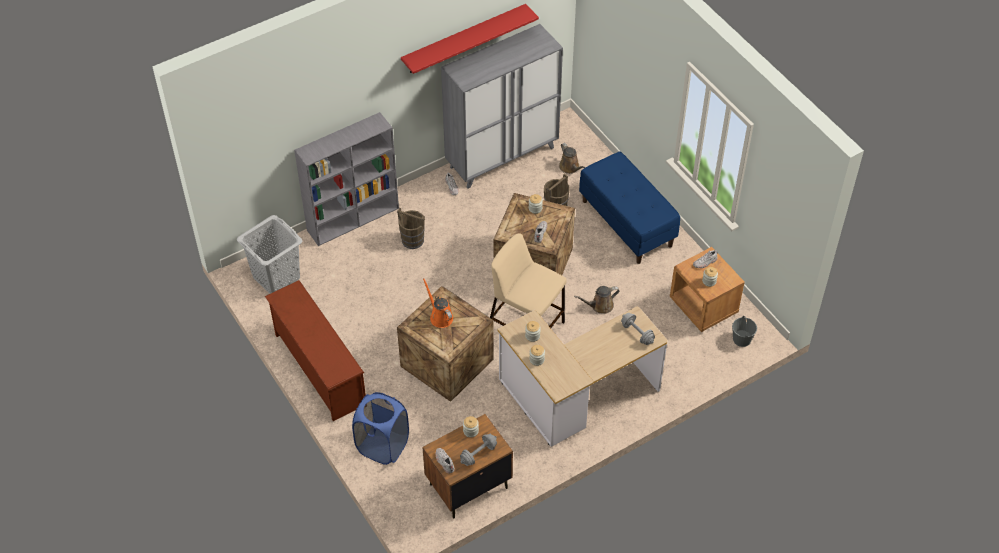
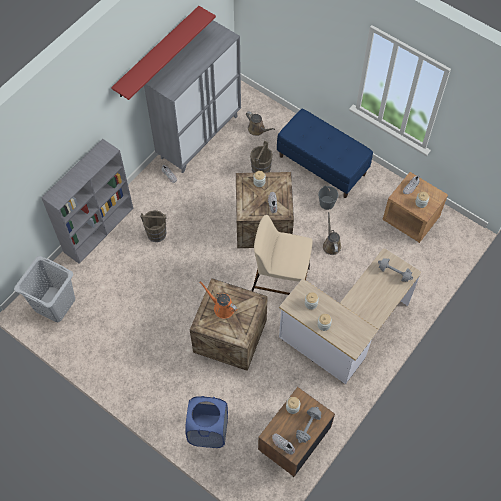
camera: 20 degrees left, 10 degrees up
(318, 369) = (125, 378): brown shoe rack -> none
(600, 306) = (331, 244): brown watering can -> brown watering can turned 120 degrees clockwise
(742, 339) = (451, 238): grey bucket -> grey bucket (327, 203)

